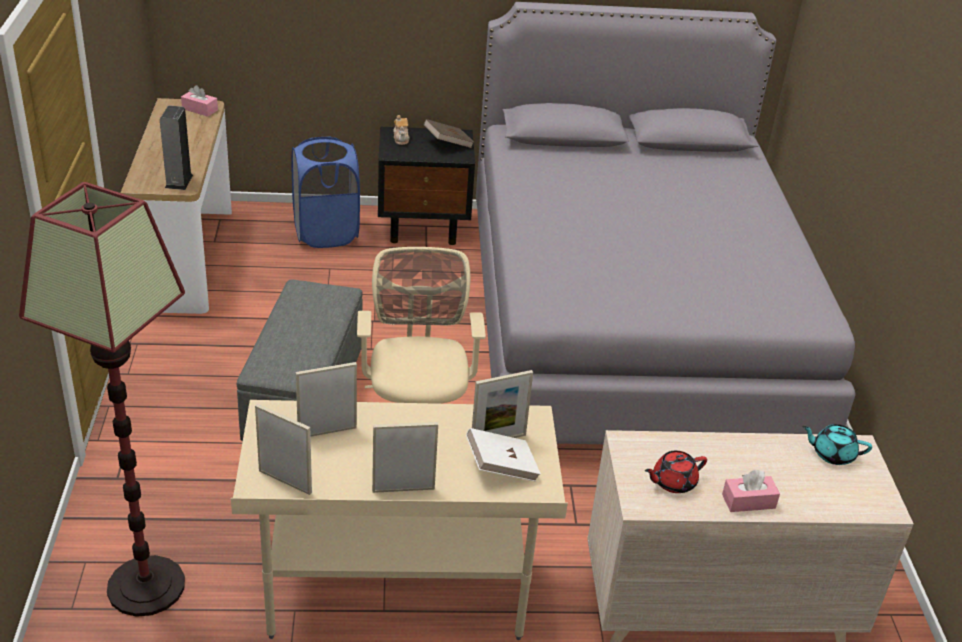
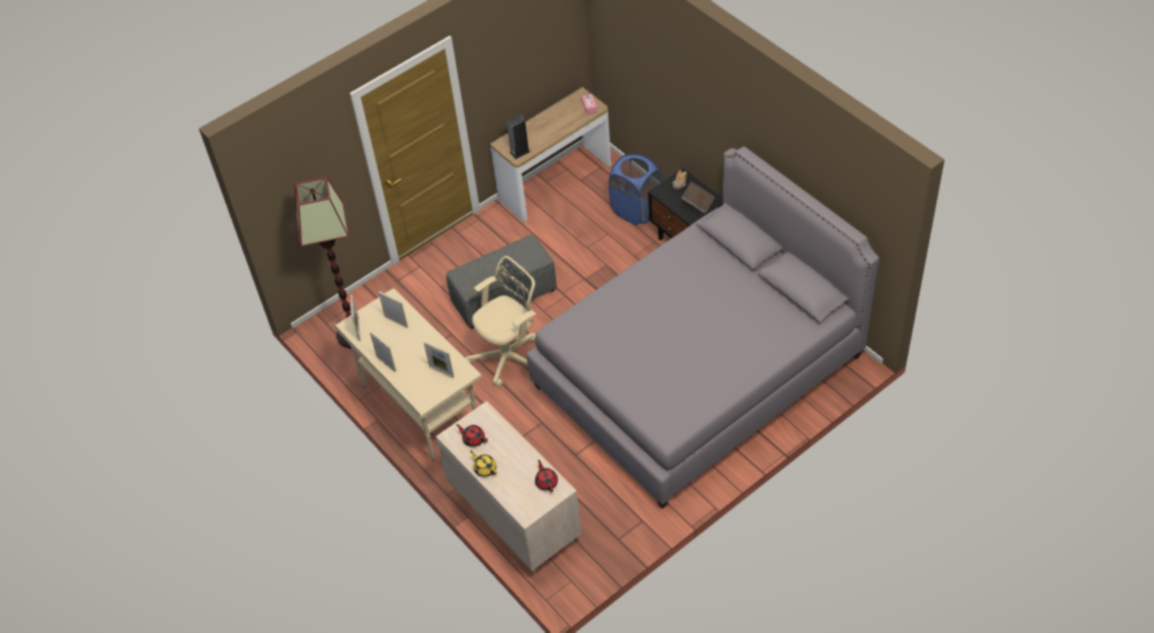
camera: 60 degrees right, 15 degrees up
(501, 467) = (426, 383): white book -> none
(748, 501) = (485, 468): pink tissue box -> yellow teapot
(832, 454) = (546, 482): turquoise teapot -> red teapot

